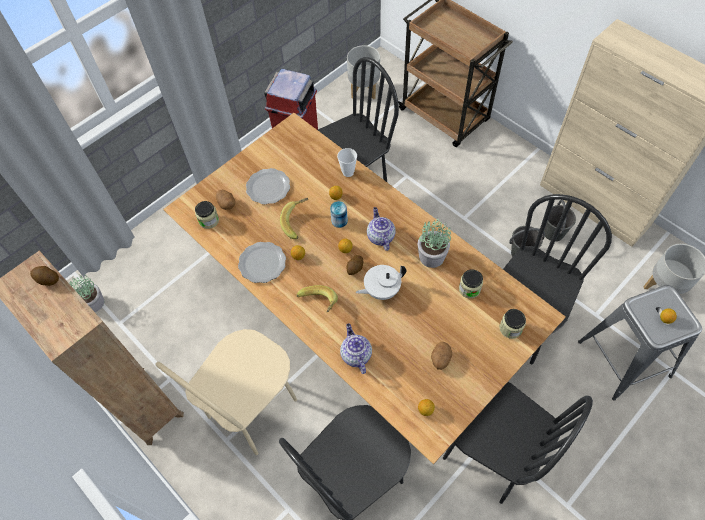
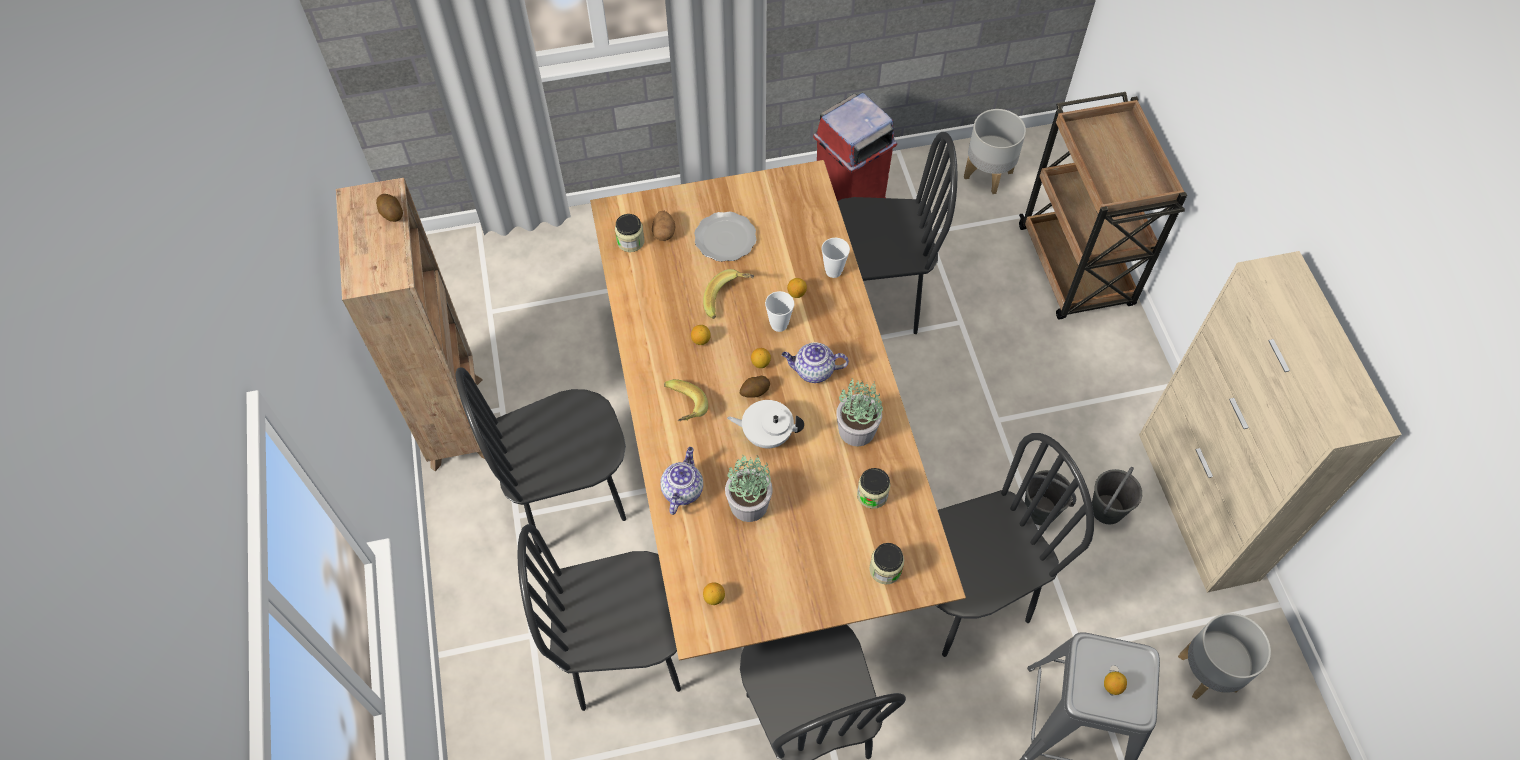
camera: 30 degrees right, 0 degrees up
(94, 303) = (477, 272): potted plant -> potted plant (749, 505)
(253, 409) = (569, 499): beige chair -> black chair
(263, 263) = (655, 325): plate -> none
(339, 220) = (779, 324): can -> cup
(380, 236) = (813, 371): teapot -> teapot turned 105 degrees counterclockwise
(440, 359) = (774, 553): potato -> none

